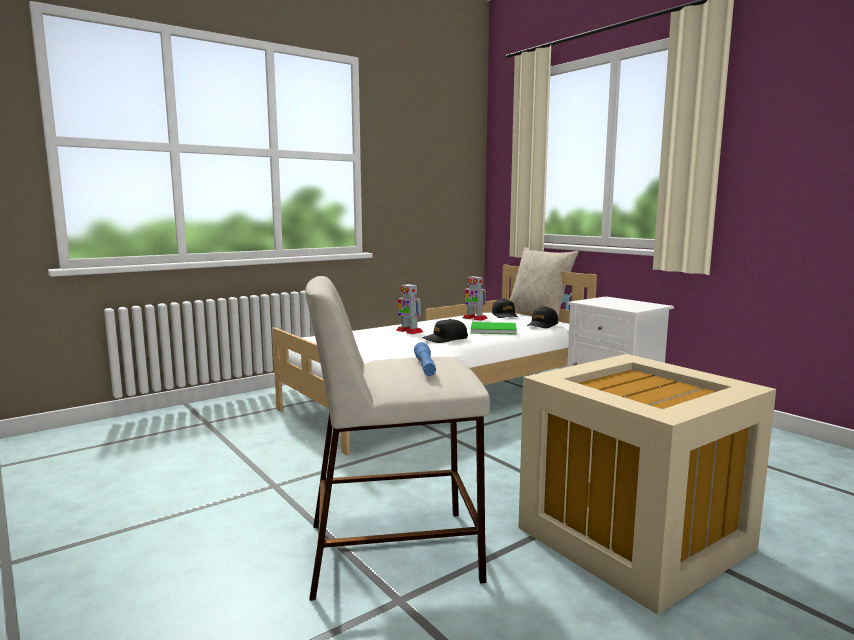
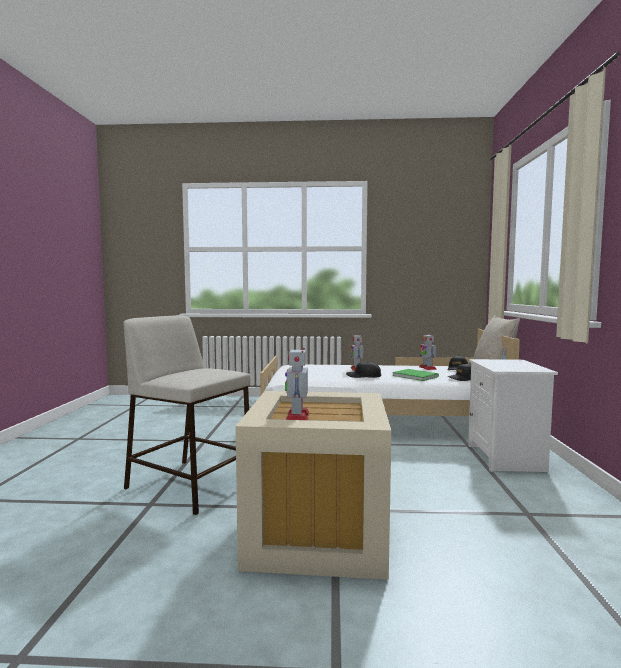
camera: 40 degrees right, 5 degrees down
(425, 366) = (202, 372): blue flashlight -> none
(643, 399) = (297, 416): none -> toy robot

